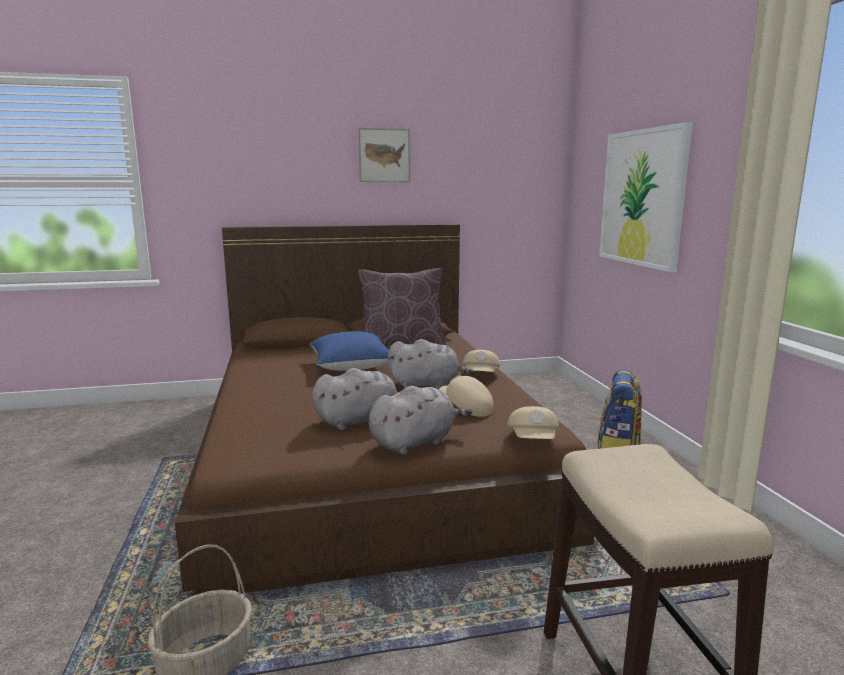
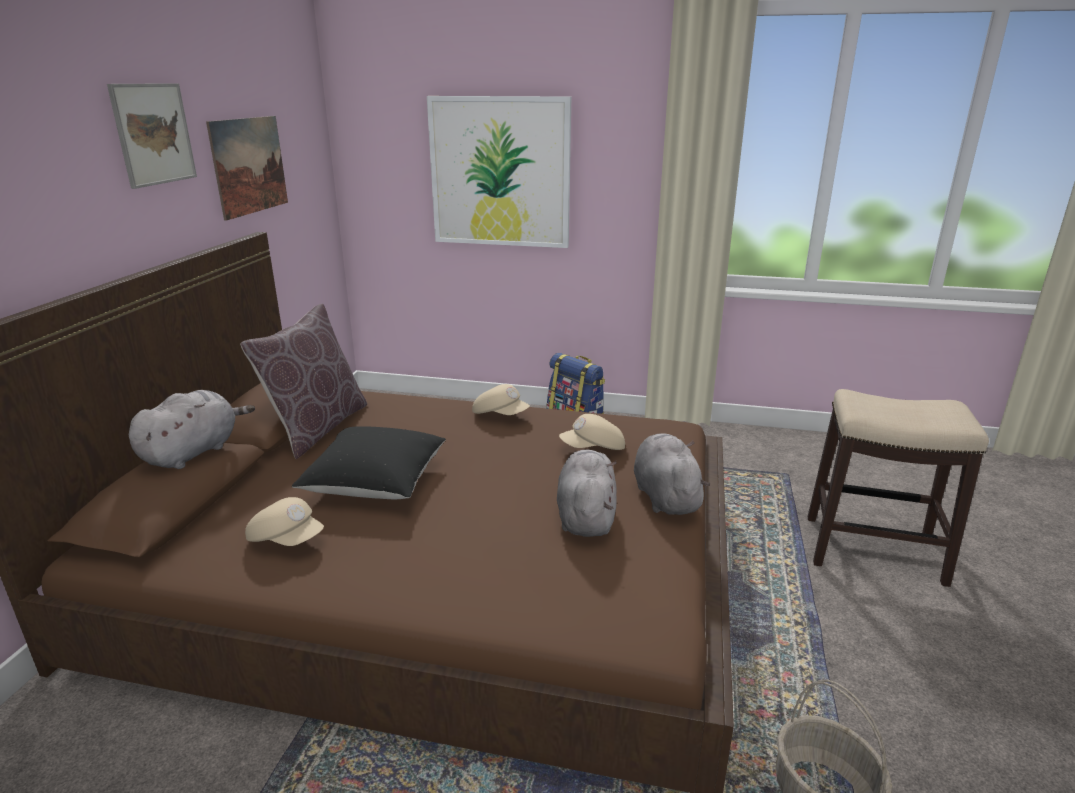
camera: 65 degrees left, 10 degrees up
(351, 367) = (375, 483): blue pillow -> black pillow
(427, 385) = (502, 450): grey plush toy -> grey plush toy (194, 452)
(464, 182) = (249, 165): none -> picture
(533, 440) = (692, 440): beige cap -> beige cap (287, 539)

